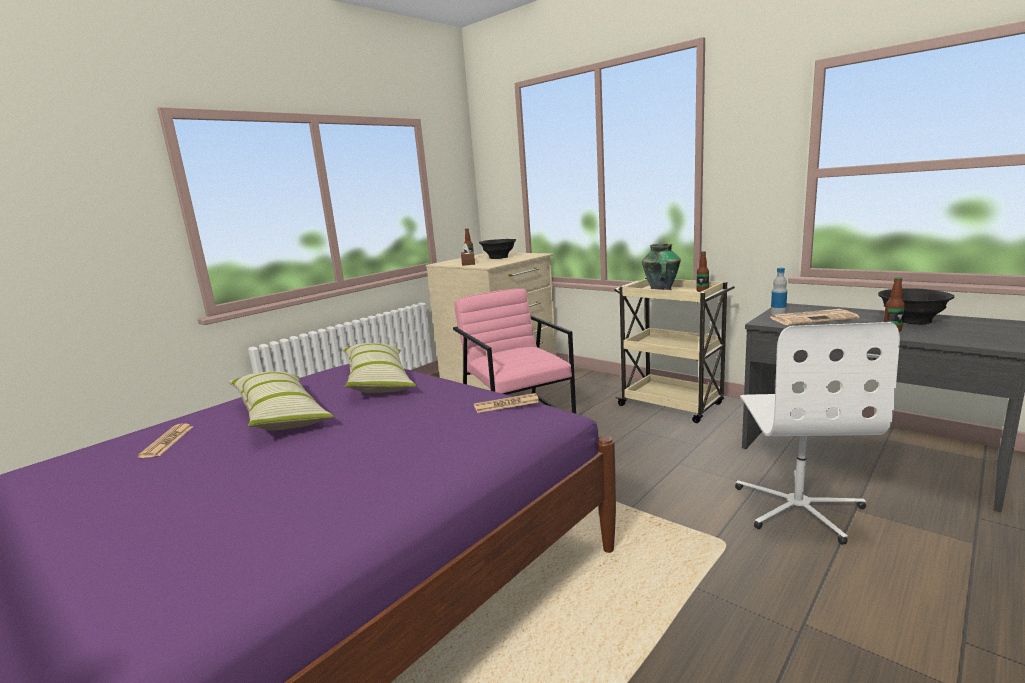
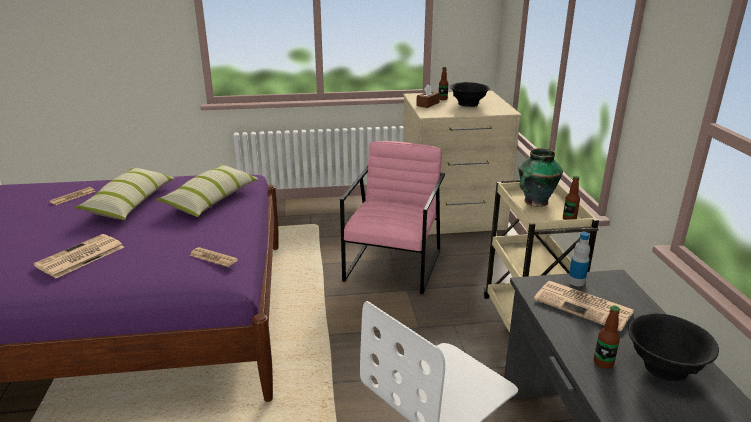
camera: 40 degrees right, 10 degrees up
(347, 467) = (80, 257): none -> newspaper

